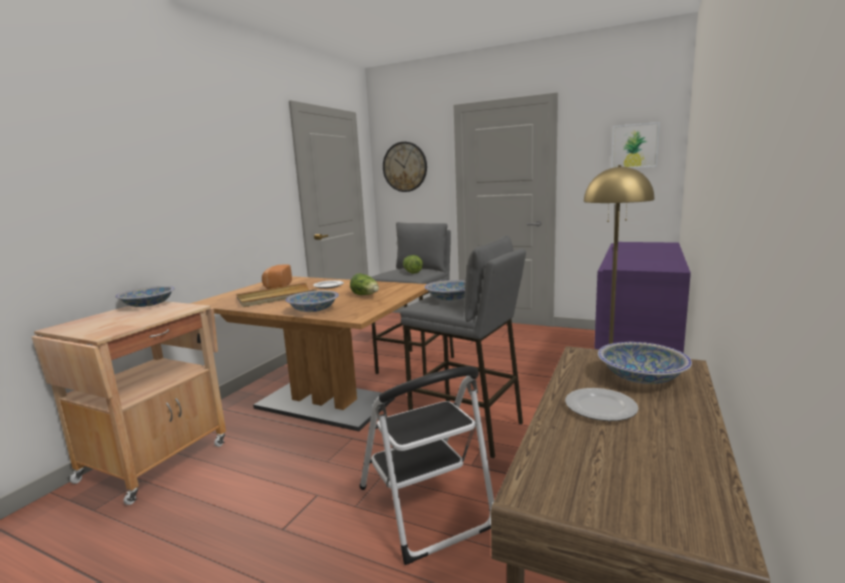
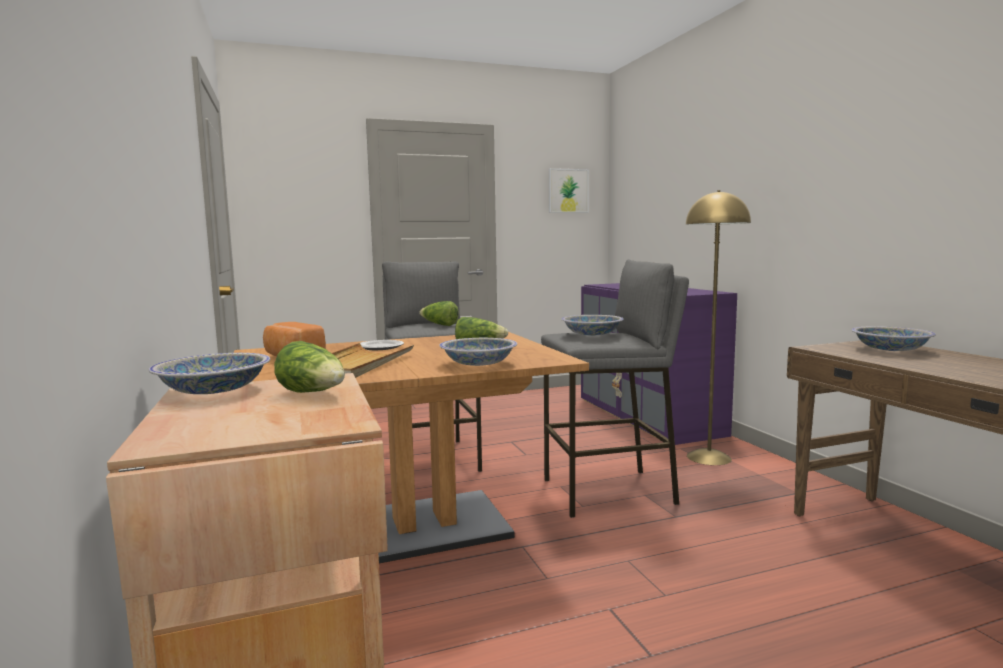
camera: 45 degrees left, 5 degrees down
(156, 315) = (314, 393): none -> lettuce
(405, 167) = (289, 195): wall clock -> none
(426, 509) = (719, 563): step ladder -> none
(600, 408) = (939, 364): plate -> none

